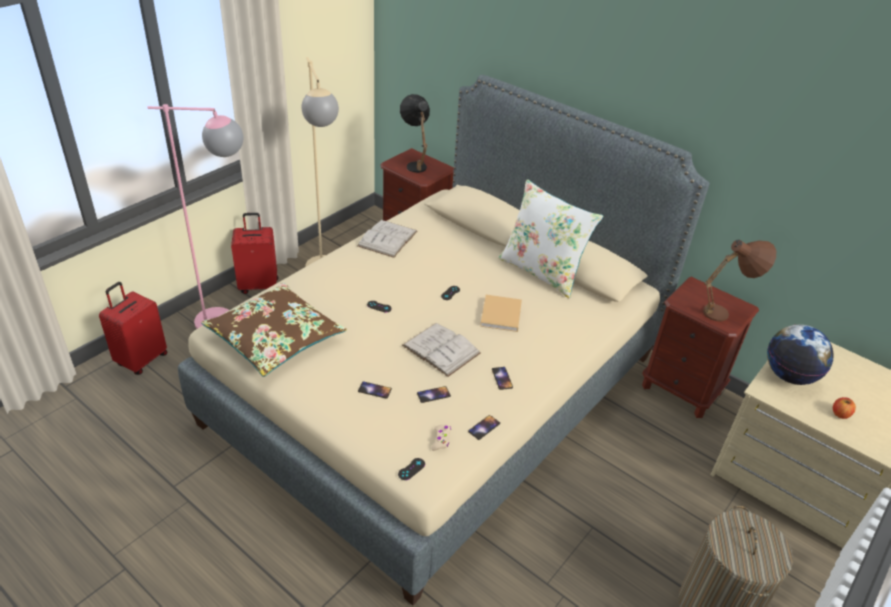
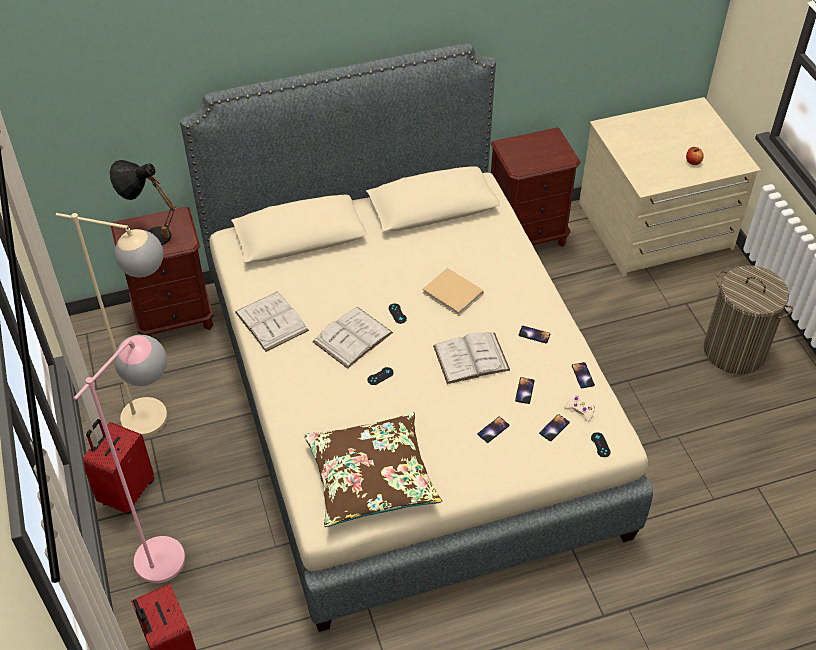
camera: 55 degrees left, 10 degrees up
(406, 279) = (352, 337): none -> white book
(406, 429) = (554, 428): none -> phone
(542, 271) = (412, 233): white pillow -> none
(725, 313) = (552, 151): brown table lamp -> none
(789, 375) = (641, 161): globe -> none

